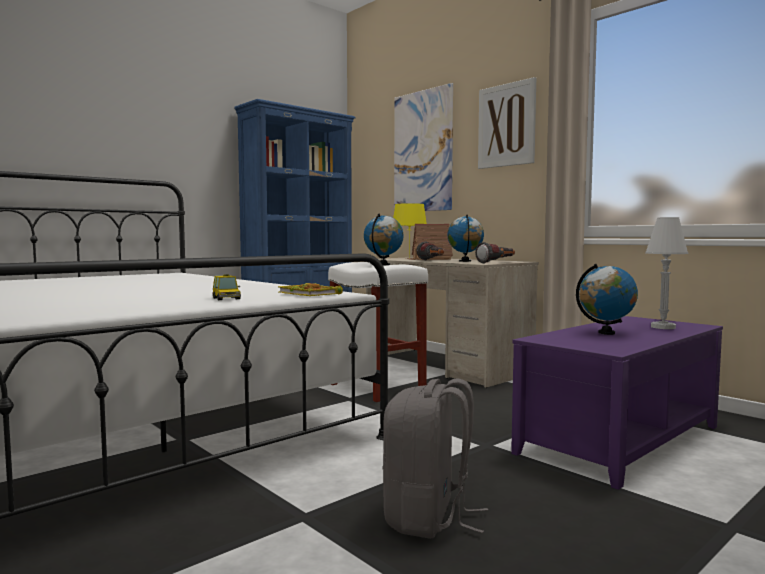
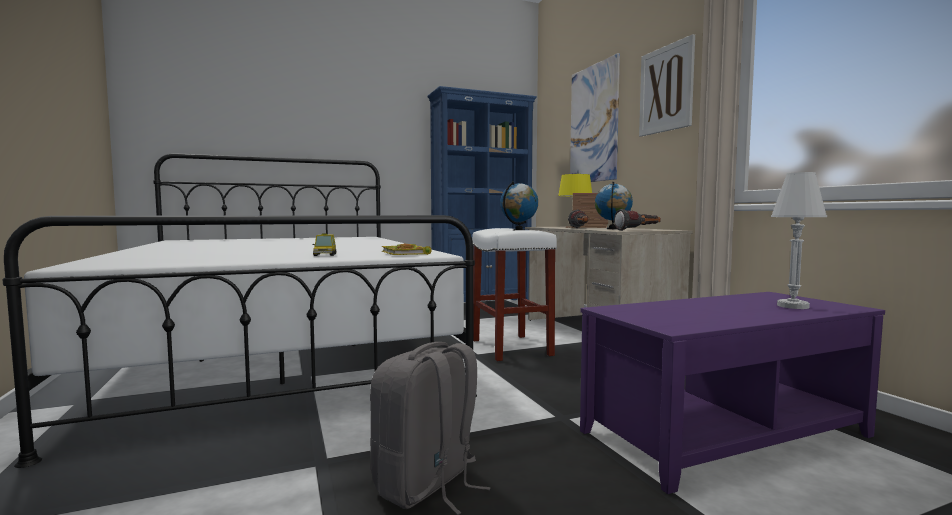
camera: 20 degrees right, 0 degrees up
(606, 333) = (704, 308): globe -> none

